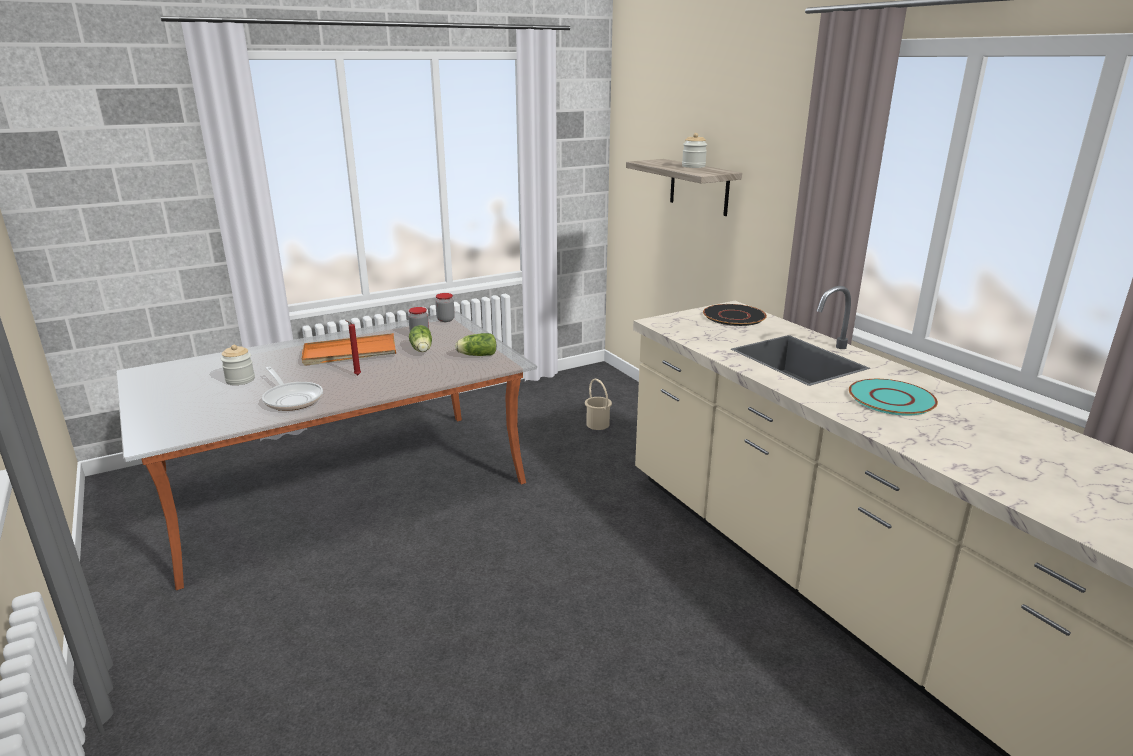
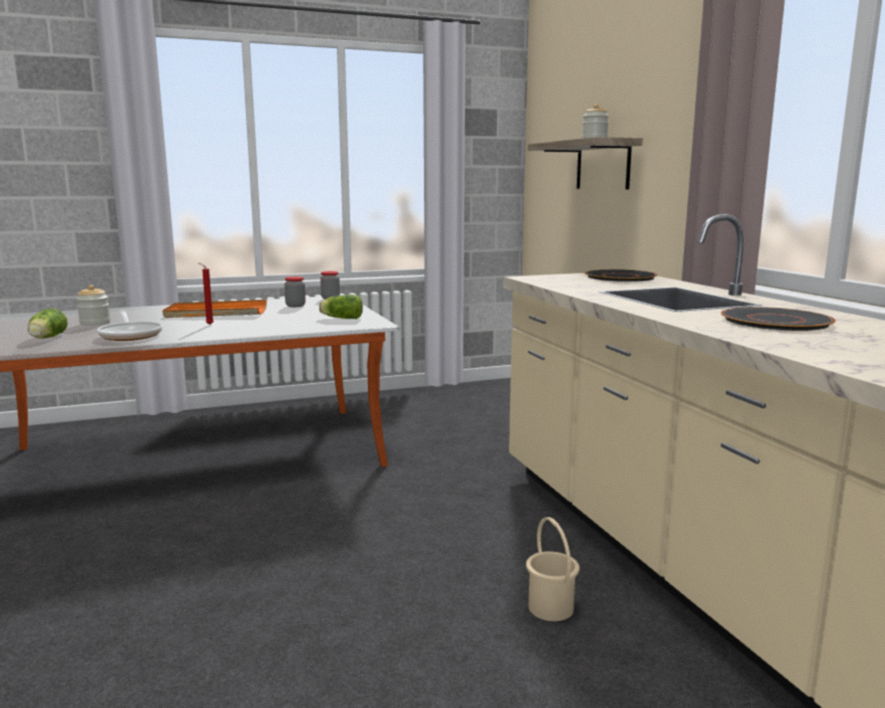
camera: 10 degrees right, 10 degrees down
(422, 350) = (288, 314): lettuce -> lettuce (47, 338)
(598, 424) = (489, 424): beige bucket -> beige bucket (551, 607)
(891, 398) = (775, 321): turquoise plate -> black plate

